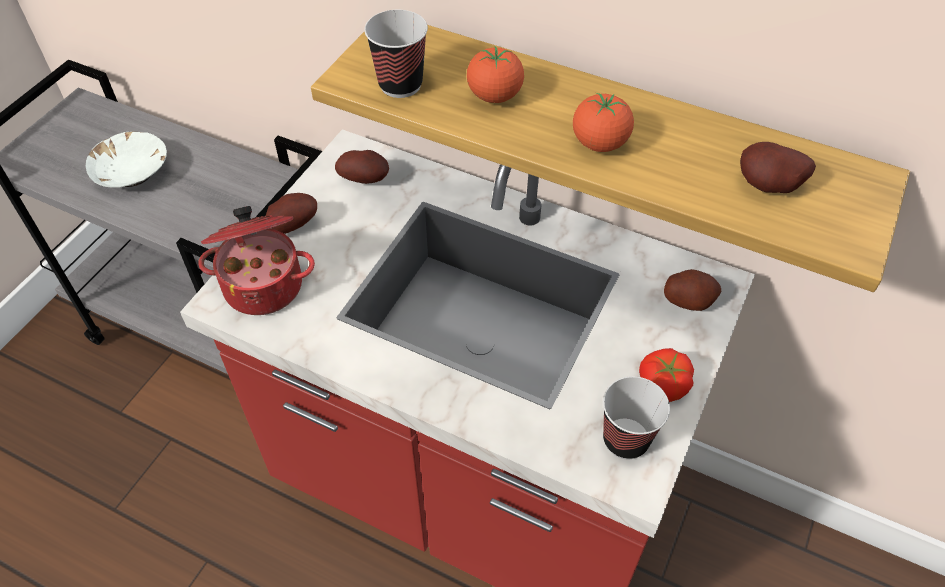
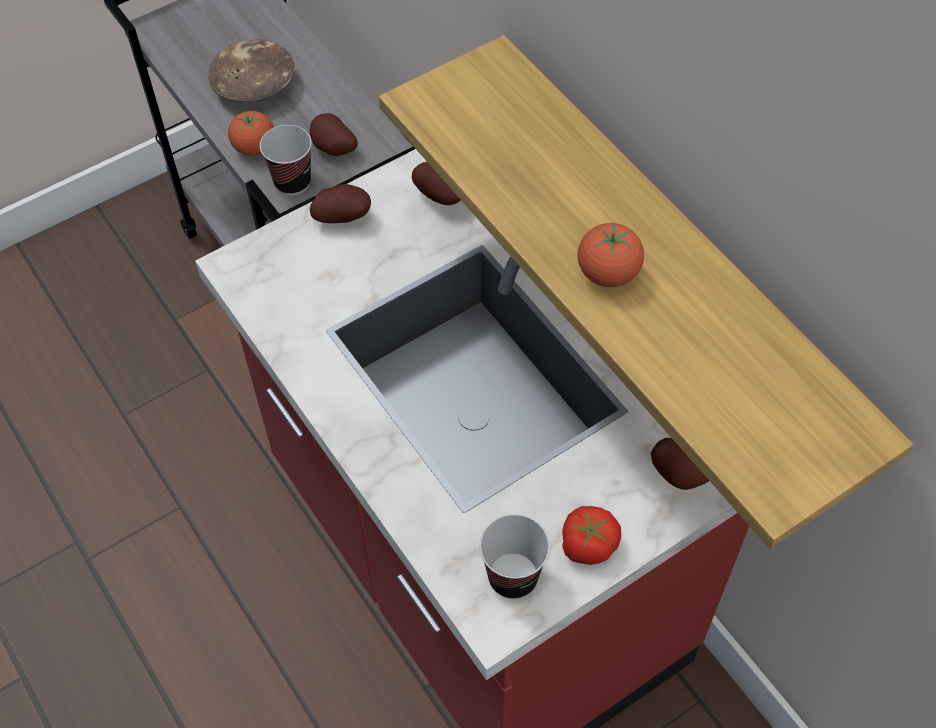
camera: 30 degrees right, 5 degrees up
(132, 171) = (255, 85): white bowl -> brown bowl
(264, 284) = (281, 266): cooking pot -> none
(400, 85) = (462, 128): cup -> cup (292, 182)
(494, 96) = (543, 178): tomato -> tomato (254, 148)
(769, 188) = (741, 395): potato -> potato (332, 149)

